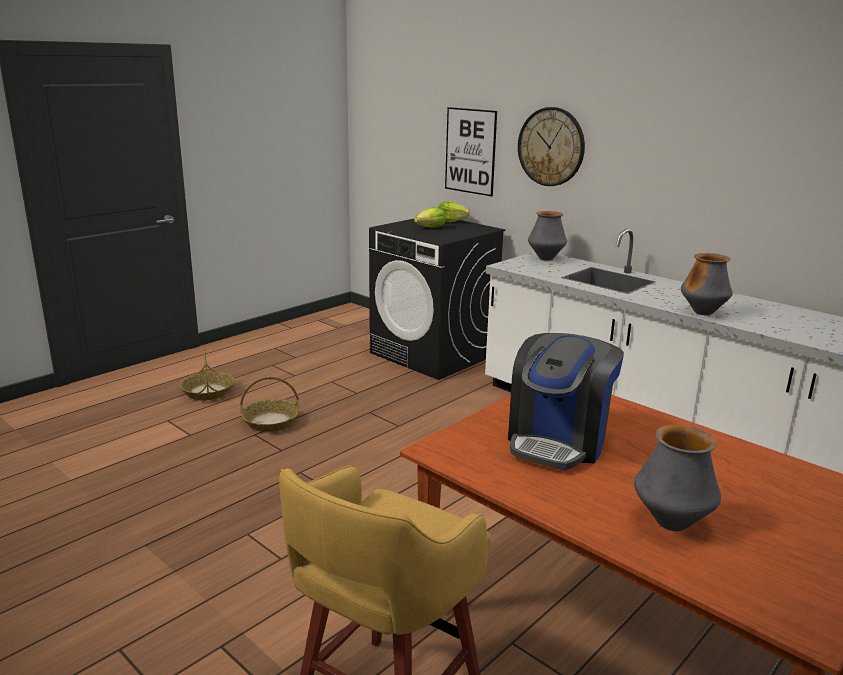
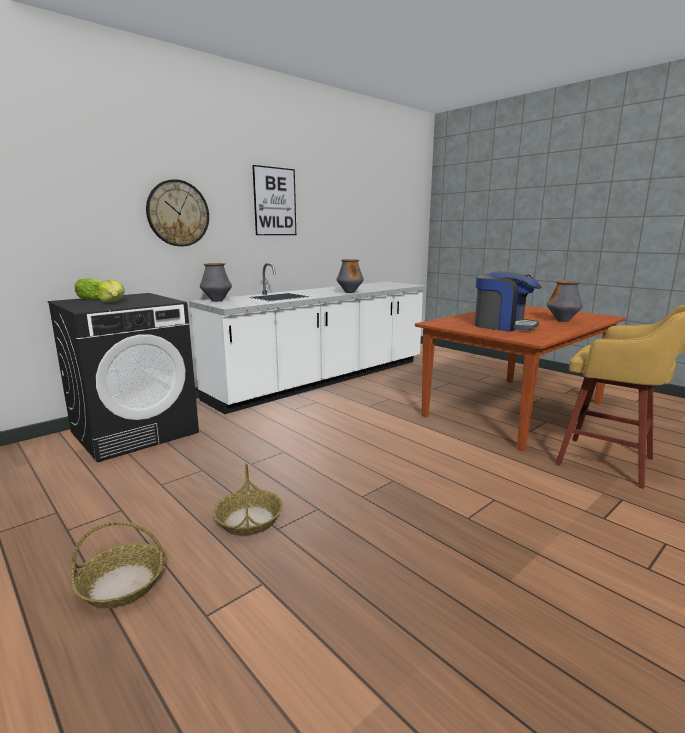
camera: 85 degrees left, 5 degrees down
(470, 151) = (85, 225): picture -> picture (275, 201)

